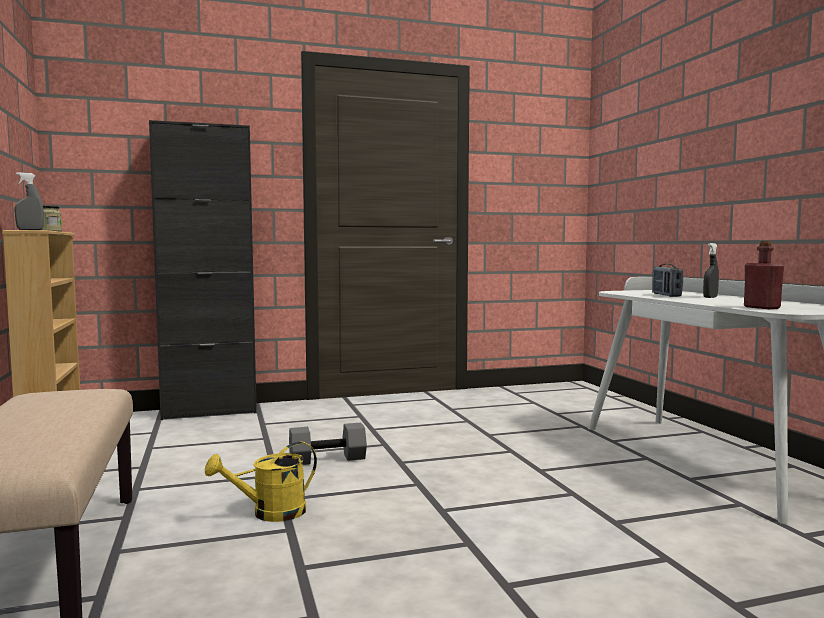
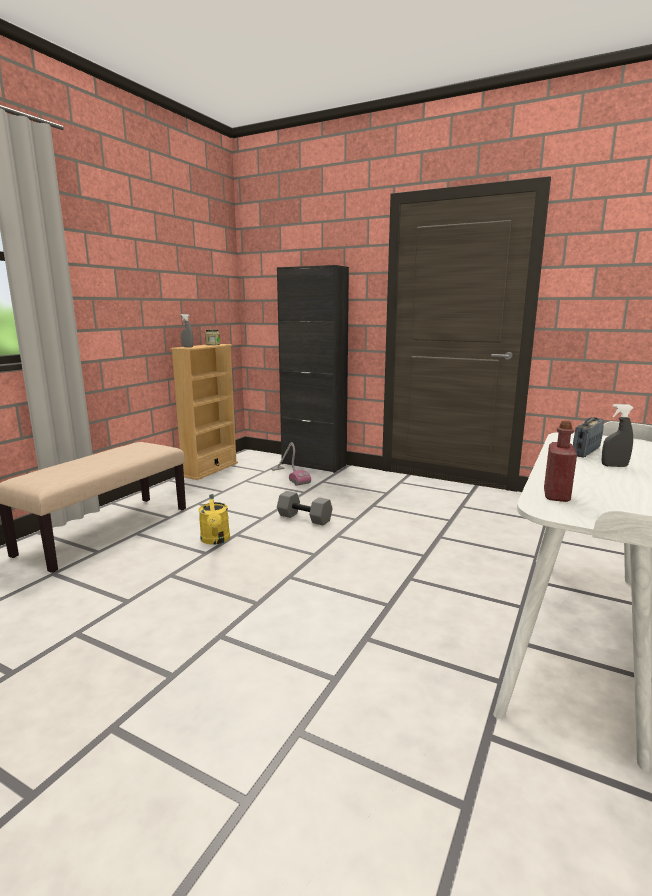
camera: 45 degrees right, 10 degrees up
(206, 429) = (290, 476): none -> vacuum cleaner
(270, 514) = (215, 540): yellow watering can -> yellow watering can turned 120 degrees counterclockwise

